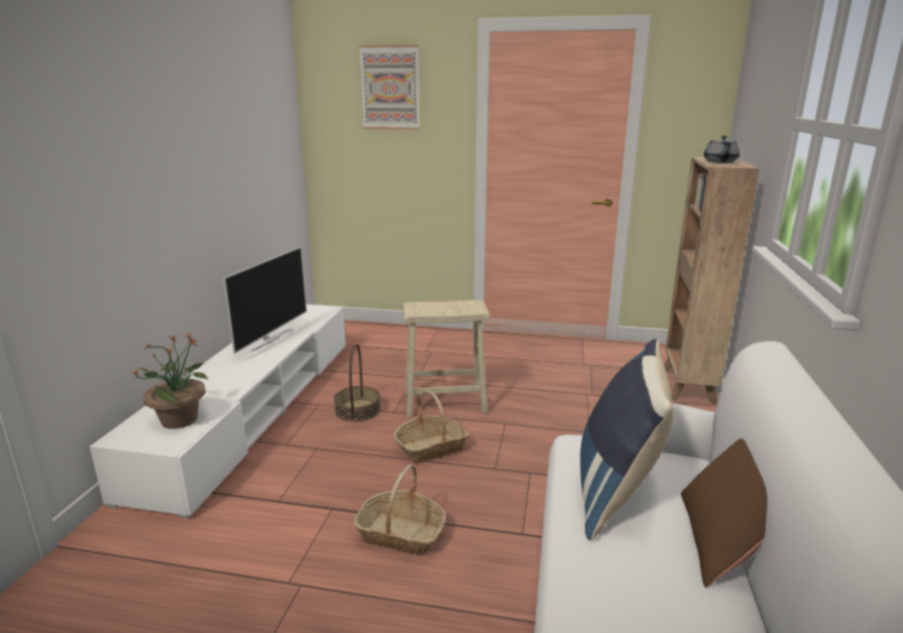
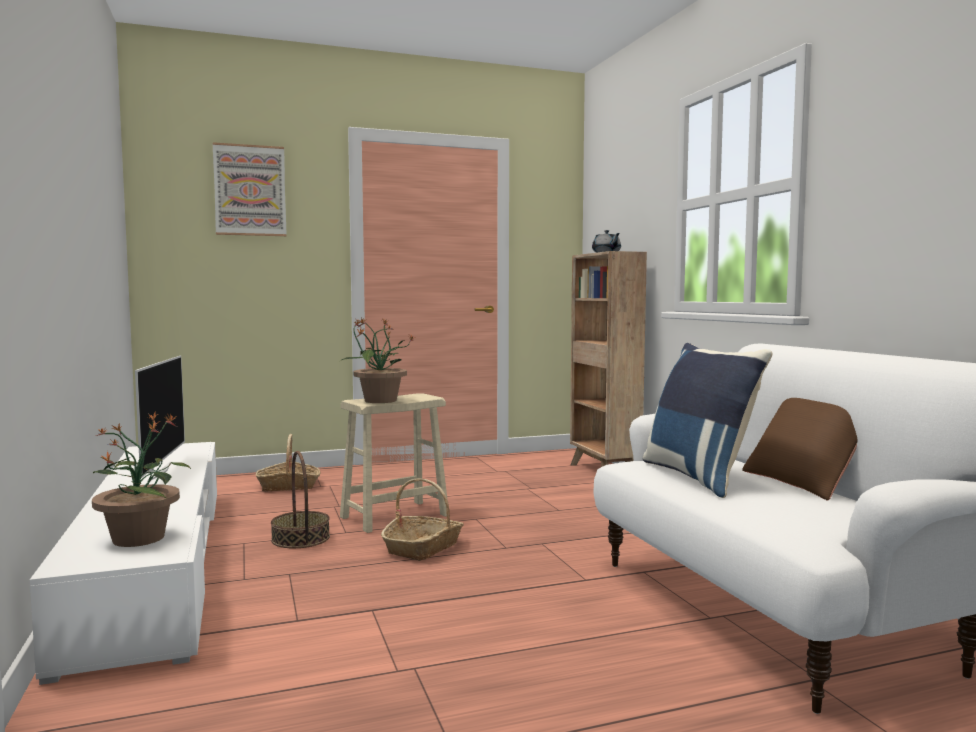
camera: 30 degrees left, 15 degrees down
(401, 534) = (473, 607): basket -> basket (288, 486)
(429, 309) = (379, 401): none -> potted plant

